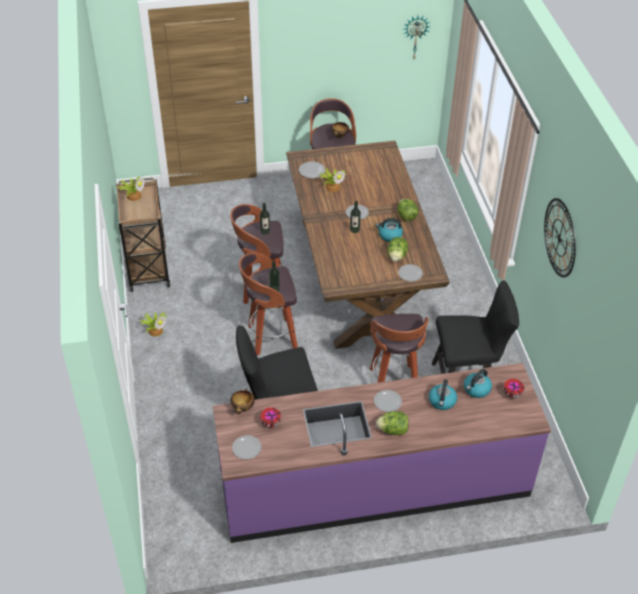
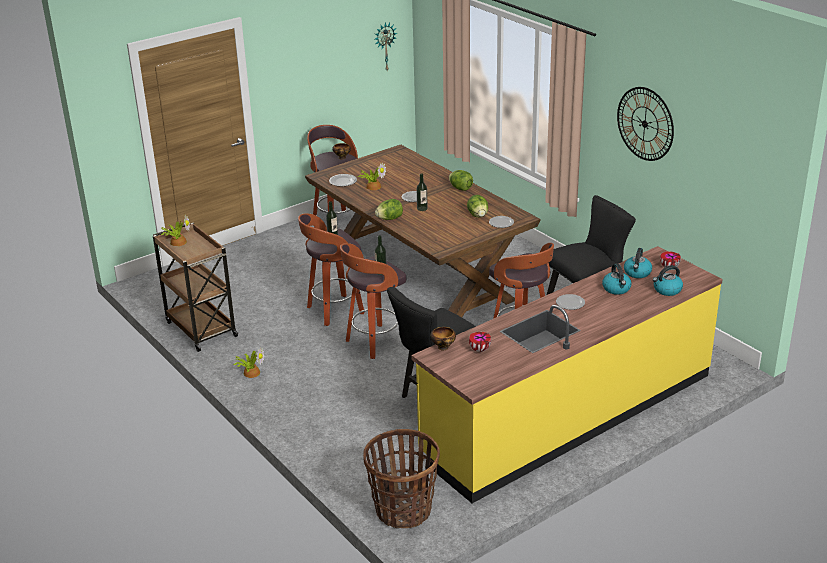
camera: 25 degrees left, 15 degrees down
(174, 524) = (403, 510): none -> basket
(246, 448) = (473, 373): plate -> none
(374, 485) = (568, 414): purple counter -> yellow counter
(390, 236) = (458, 204): kettle -> kettle (667, 290)
(393, 430) = (593, 319): lettuce -> lettuce (389, 219)

